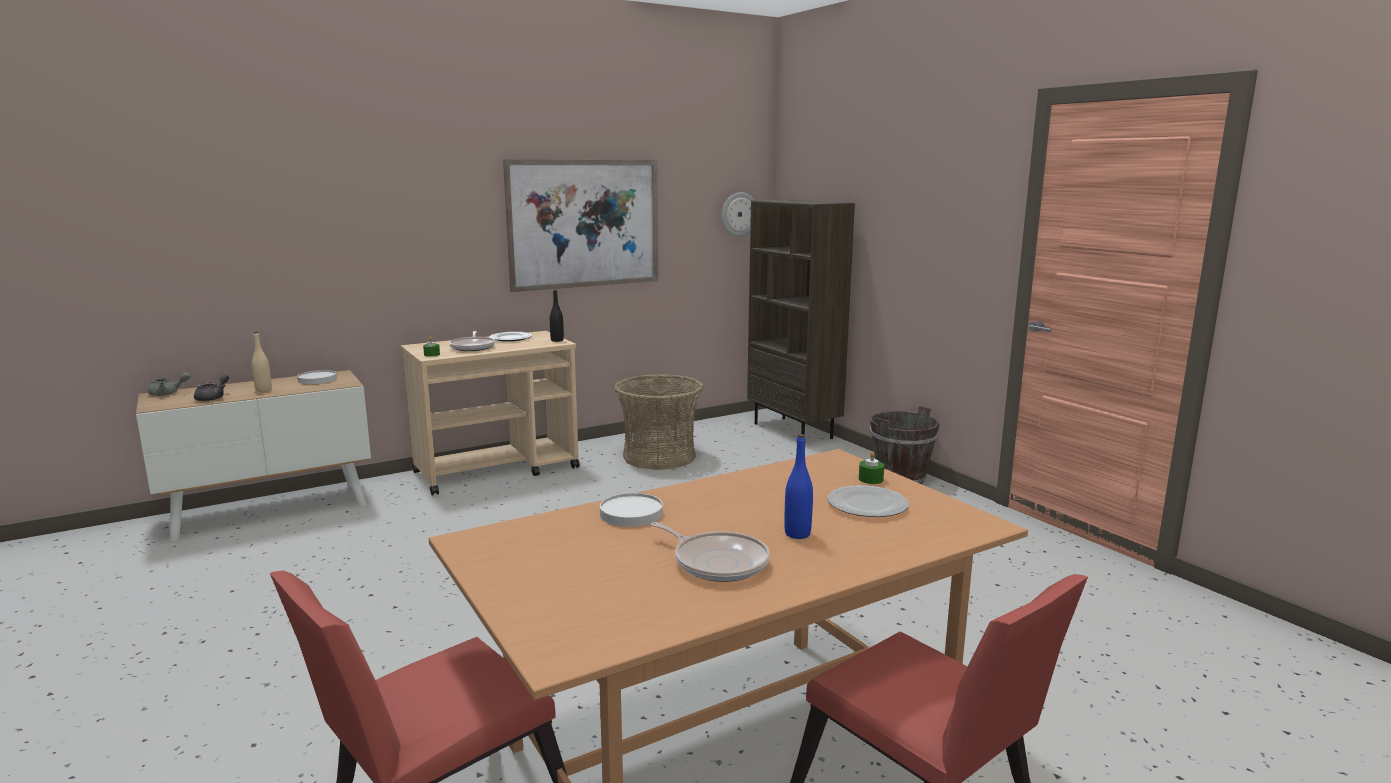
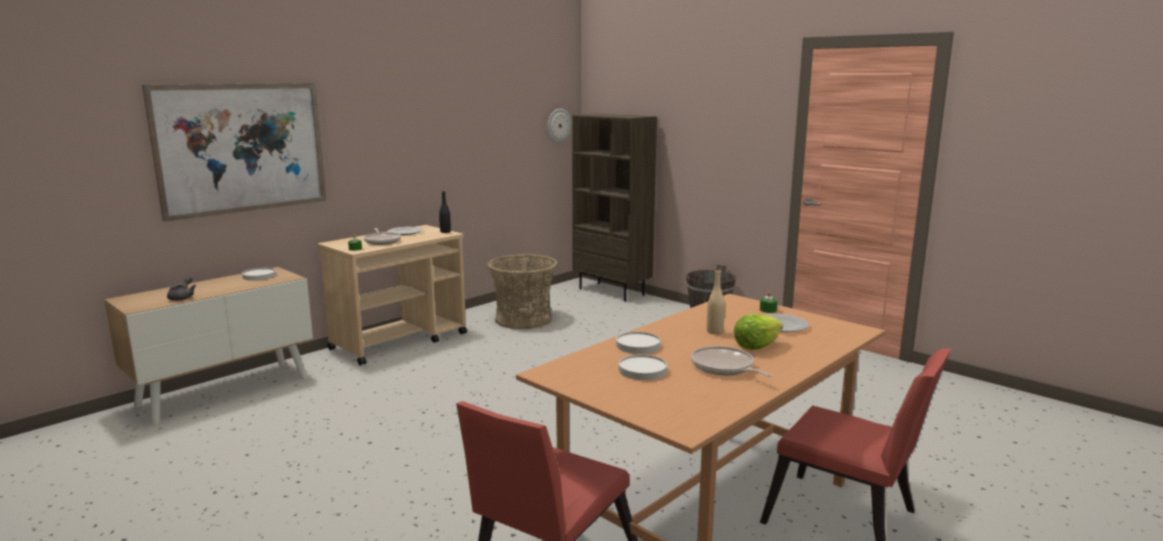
camera: 15 degrees left, 0 degrees up
(168, 393) = (134, 297): grey teapot -> none
(263, 390) = (221, 287): beige bottle -> beige bottle (714, 332)
(585, 224) = (451, 137): picture -> picture (242, 148)
(596, 552) = (642, 370): none -> white plate
(717, 562) = (724, 367): frying pan -> frying pan turned 150 degrees counterclockwise
(797, 534) = (756, 346): blue bottle -> lettuce

